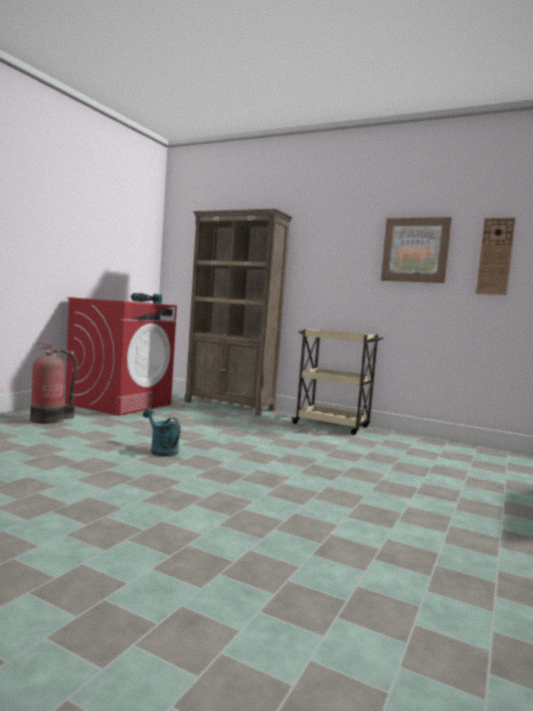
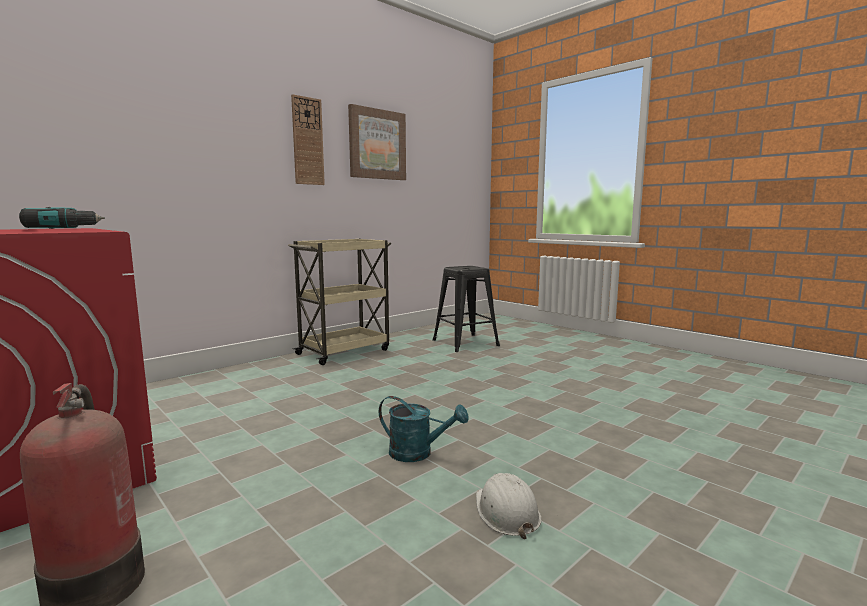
camera: 70 degrees left, 5 degrees up
(94, 469) = (506, 512): none -> white hard hat
(161, 450) = (418, 453): turquoise watering can -> turquoise watering can turned 135 degrees counterclockwise
(229, 406) = (188, 384): brown bookcase -> none
(422, 456) = (464, 342): none -> black stool
(495, 256) = (433, 156): wall clock -> wall clock (307, 141)

